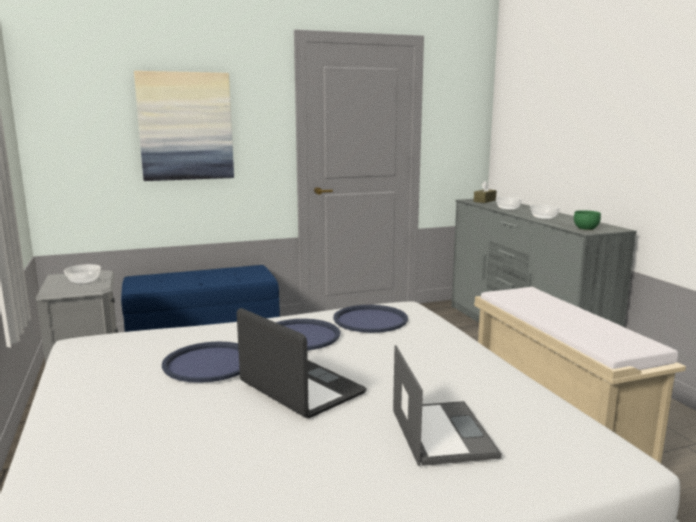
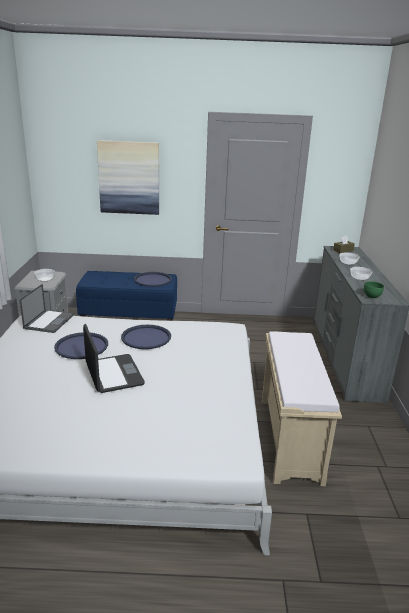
camera: 20 degrees right, 10 degrees up
(370, 320) = (198, 334): blue tray -> blue tray (153, 280)
(441, 432) = (160, 418): laptop -> laptop (49, 321)

